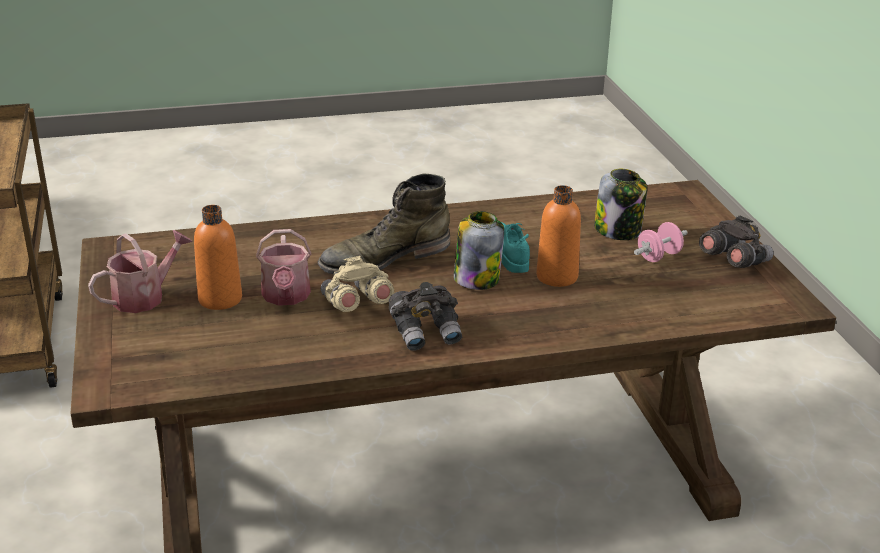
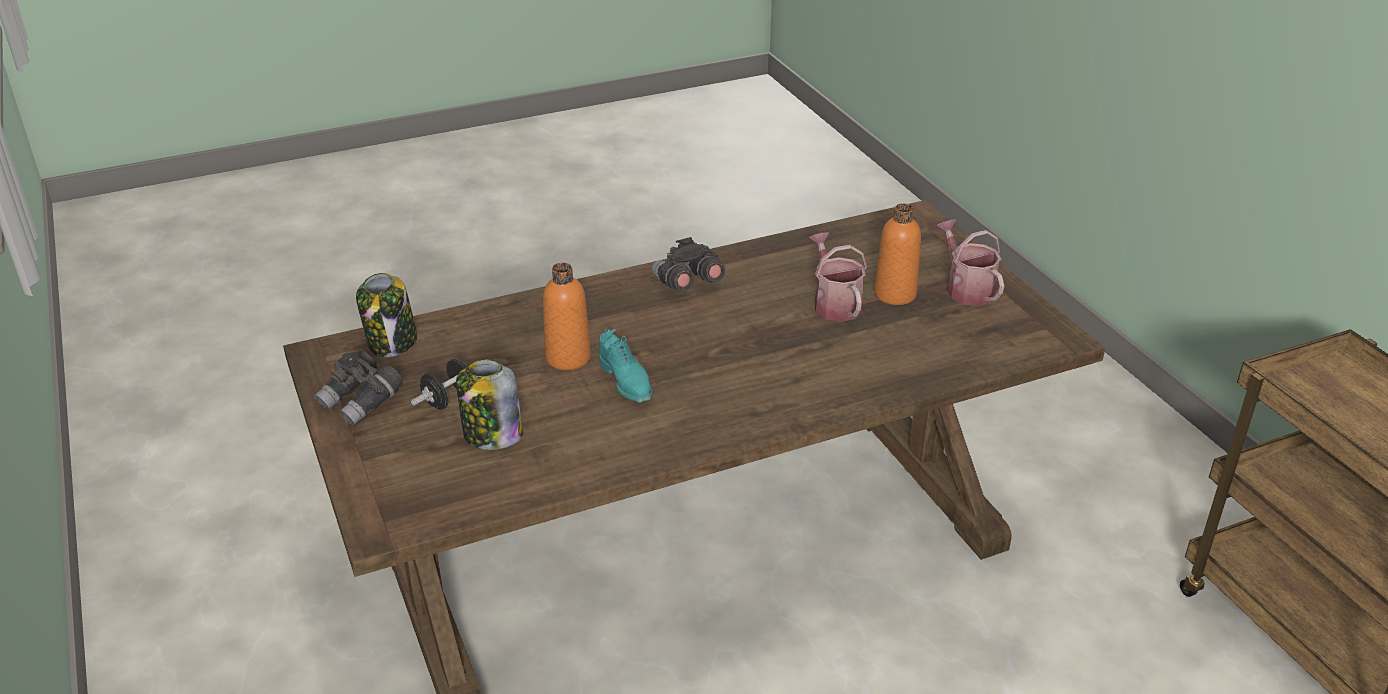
camera: 170 degrees right, 5 degrees up
(145, 297) = (966, 288): watering can -> watering can turned 120 degrees clockwise
(356, 305) = (763, 302): beige binoculars -> none
(384, 258) = (761, 360): green boot -> none
(476, 279) = (653, 345): jar -> jar (392, 342)
(658, 256) = (449, 399): pink dumbbell -> black dumbbell

